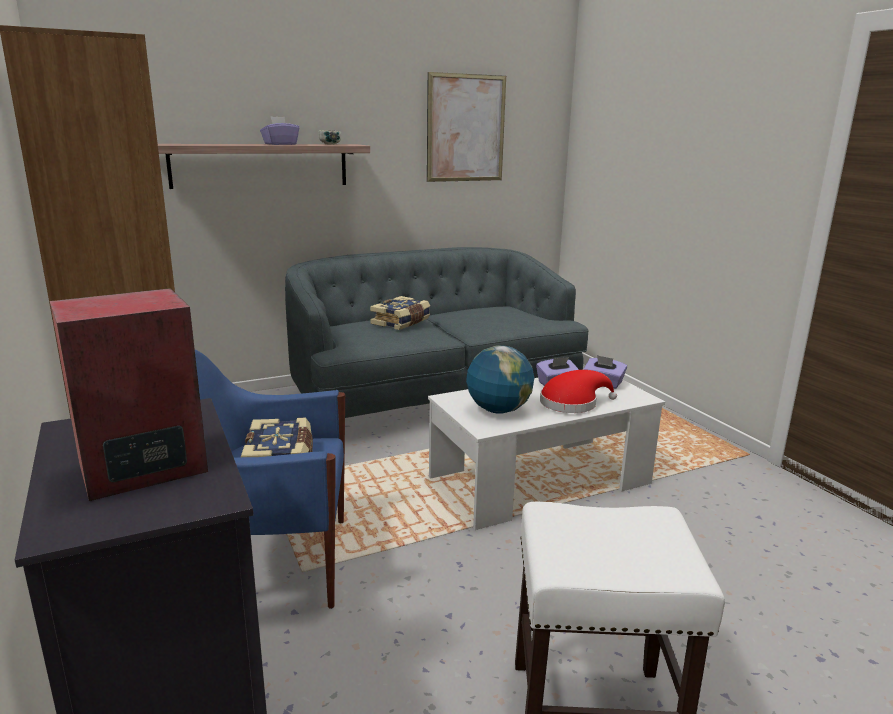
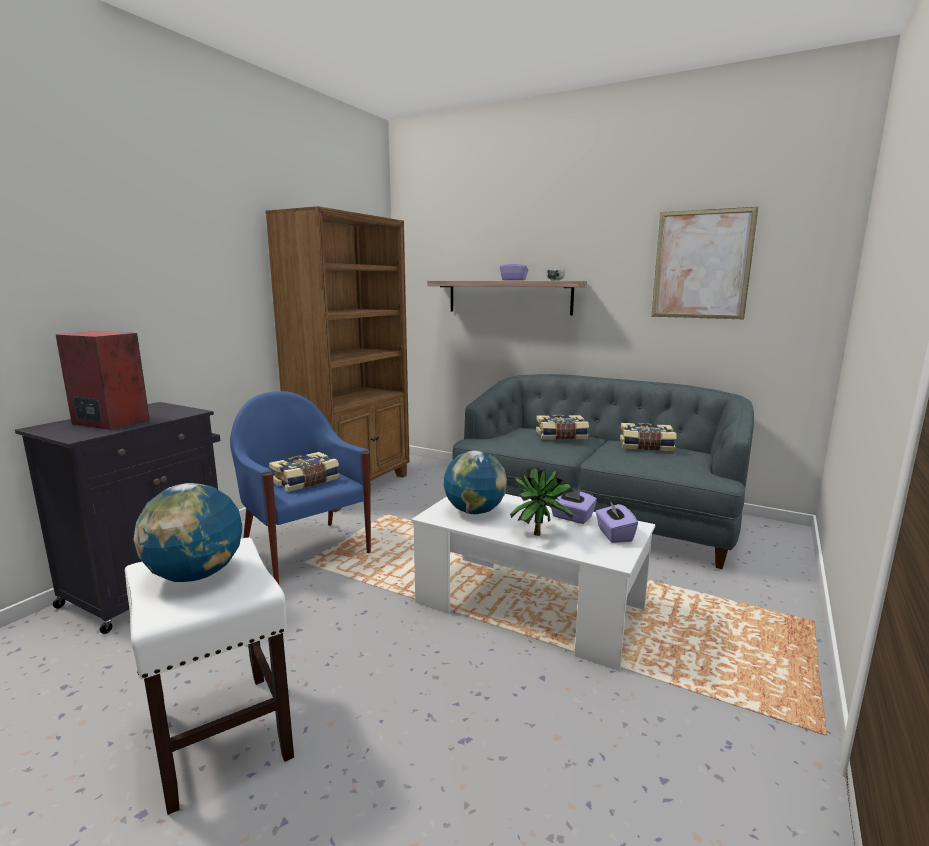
camera: 55 degrees right, 5 degrees down
(480, 311) = (646, 446): none -> book
(572, 403) = (539, 533): red hat -> potted plant
(606, 544) = (196, 575): none -> globe

